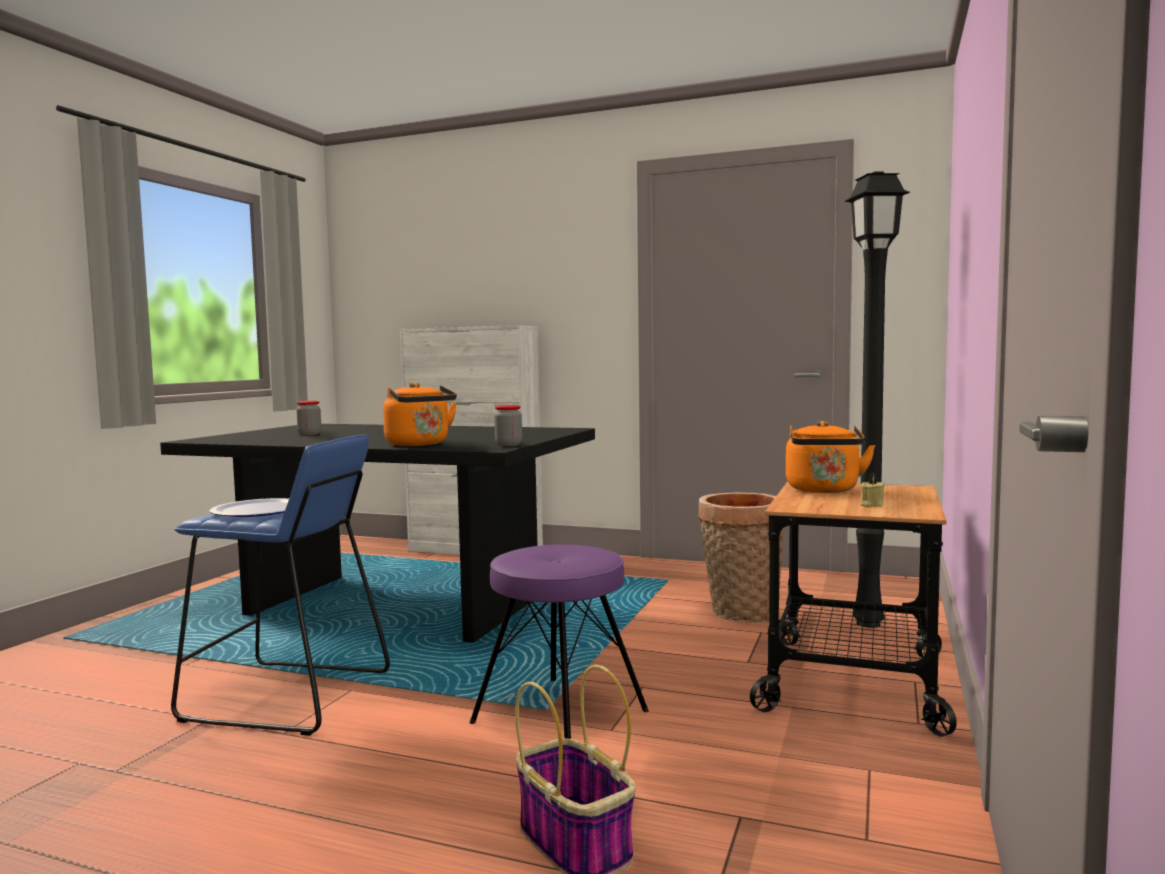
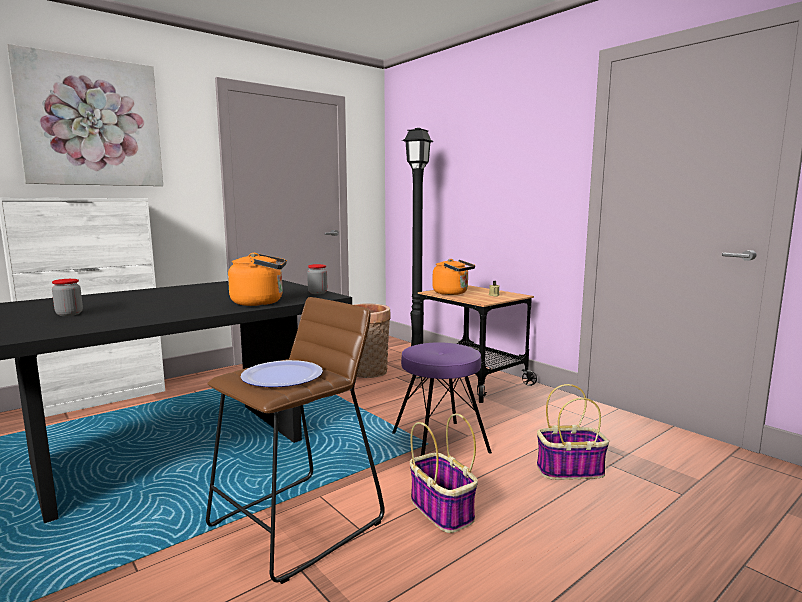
camera: 60 degrees left, 5 degrees up
(286, 697) = (297, 524): blue stool -> brown stool
(360, 764) = (442, 510): none -> basket
(501, 244) = (91, 122): none -> picture

